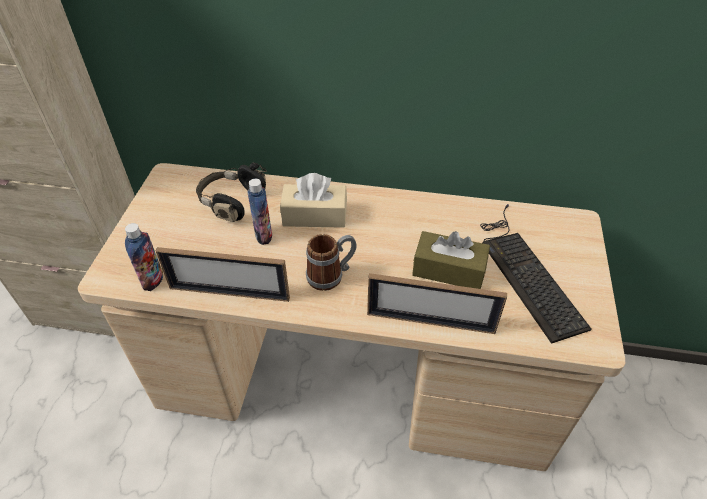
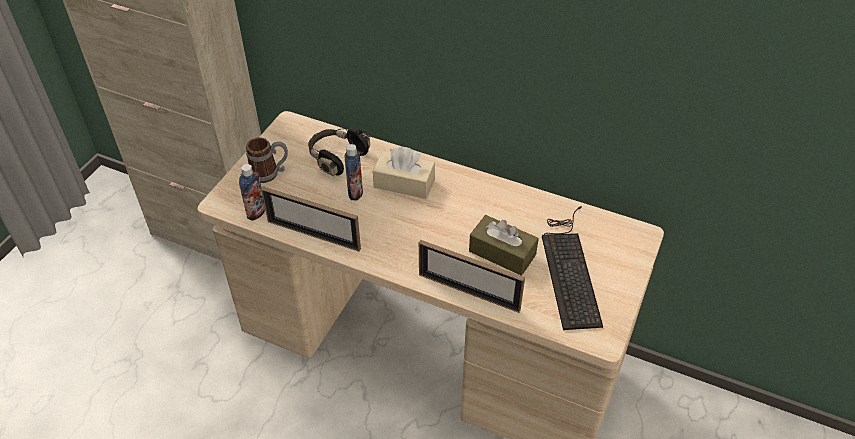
camera: 15 degrees right, 0 degrees up
(331, 275) = (401, 237): mug -> mug (270, 173)

